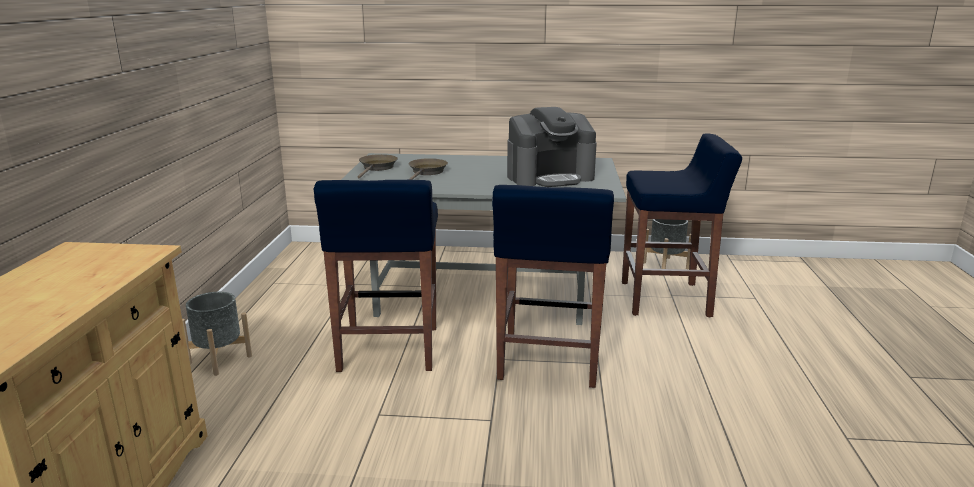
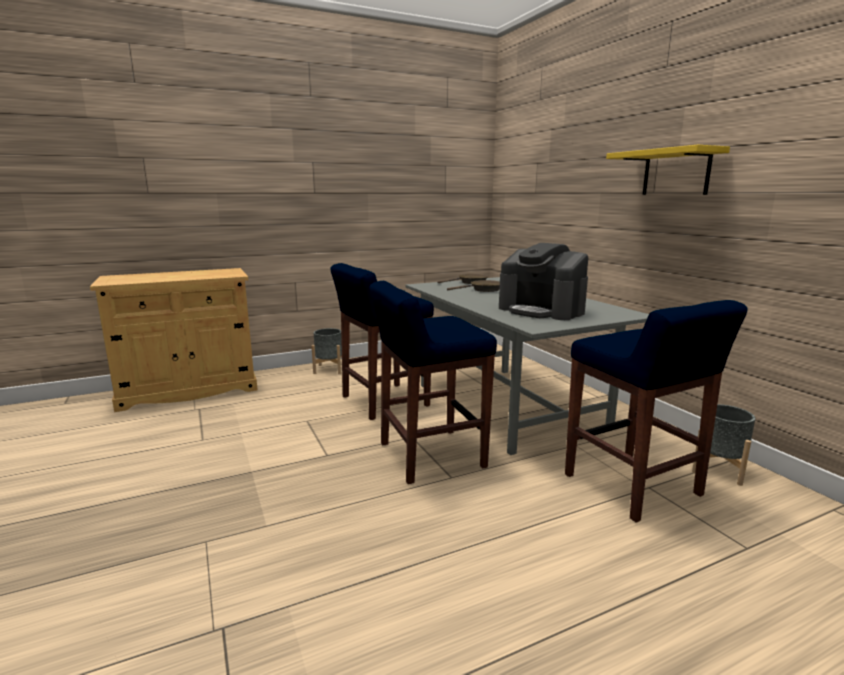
camera: 60 degrees right, 5 degrees down
(570, 25) = (676, 173): none -> yellow shelf

